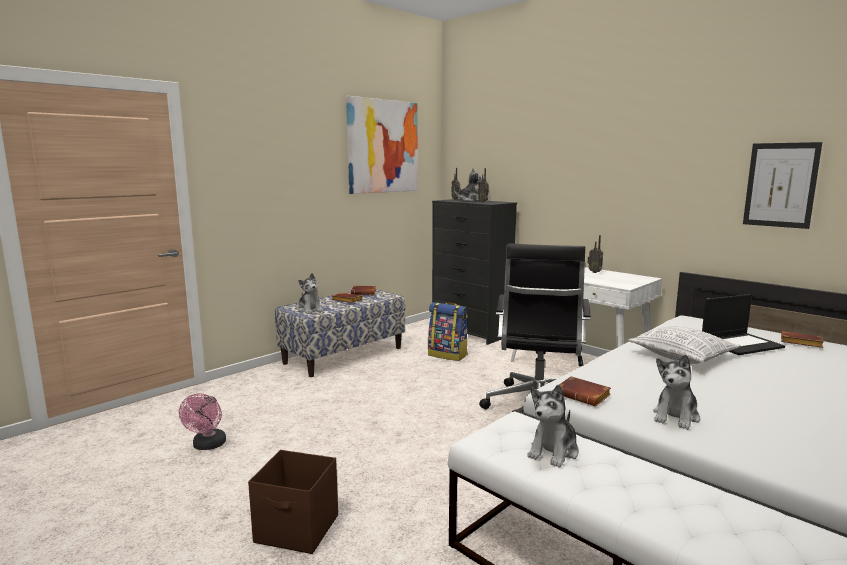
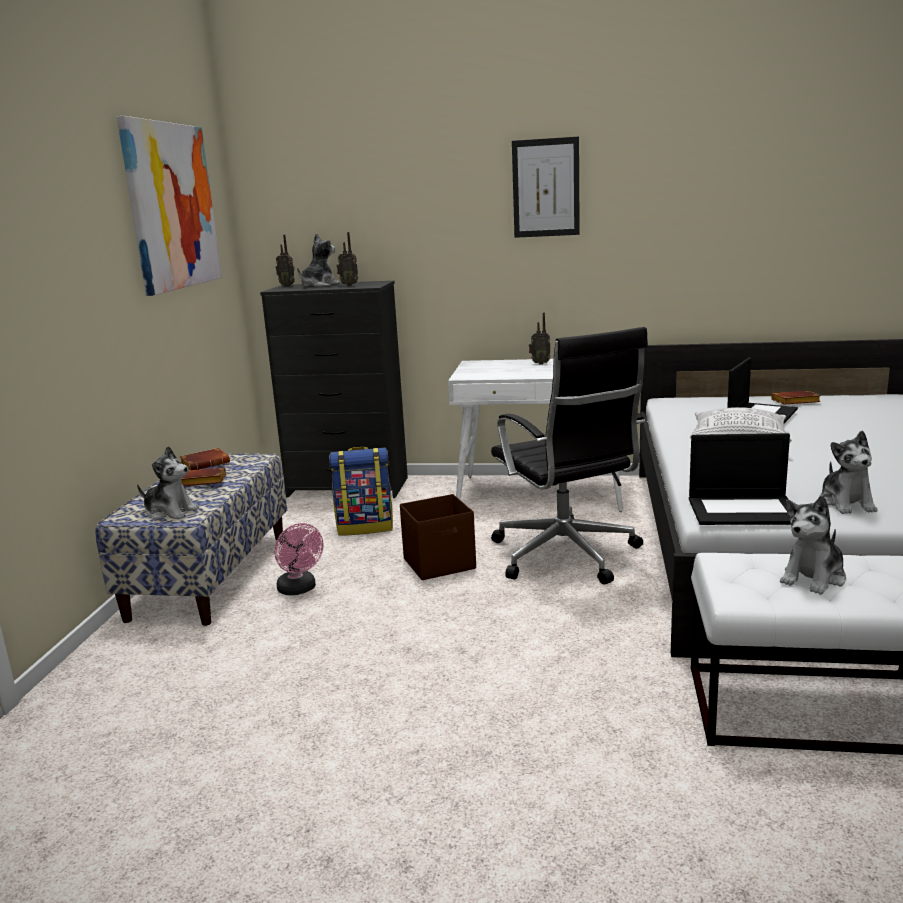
camera: 35 degrees left, 5 degrees up
(207, 446) = (205, 792): pink fan -> pink fan (299, 589)
(298, 529) = (529, 824): brown storage box -> brown storage box (440, 564)
(554, 451) = (813, 578): plush toy -> plush toy turned 45 degrees clockwise
(584, 396) = (744, 510): brown book -> laptop
(780, 185) = (743, 228): picture -> picture (546, 188)

